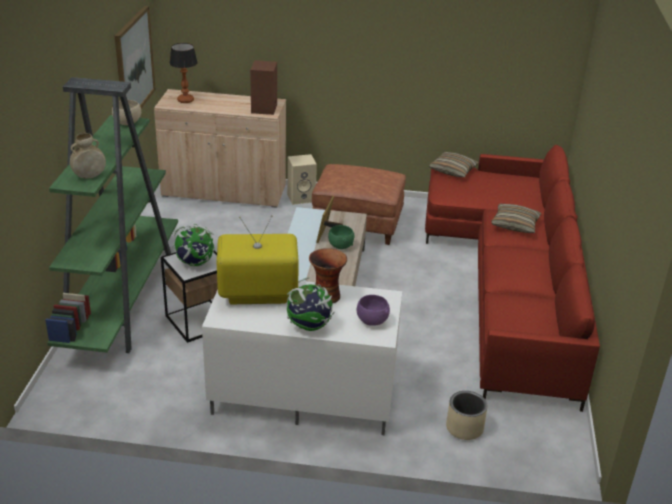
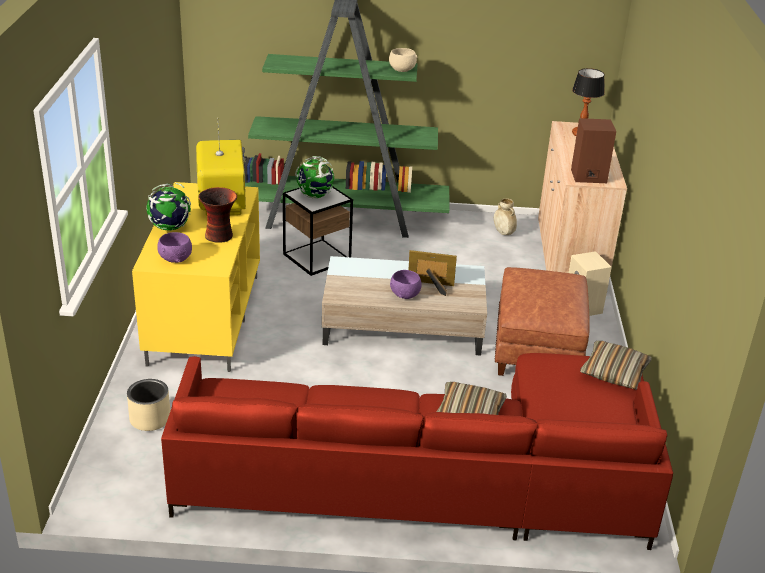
camera: 85 degrees right, 0 degrees up
(89, 176) = (289, 64): beige vase -> beige vase (503, 233)
(134, 64) = (537, 61): picture -> none
(301, 397) = (203, 318): white tv stand -> yellow tv stand
(340, 246) = (405, 295): green bowl -> purple bowl

